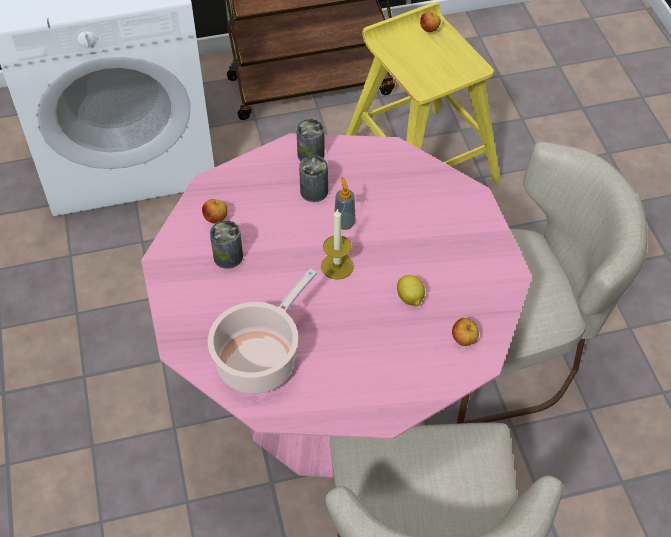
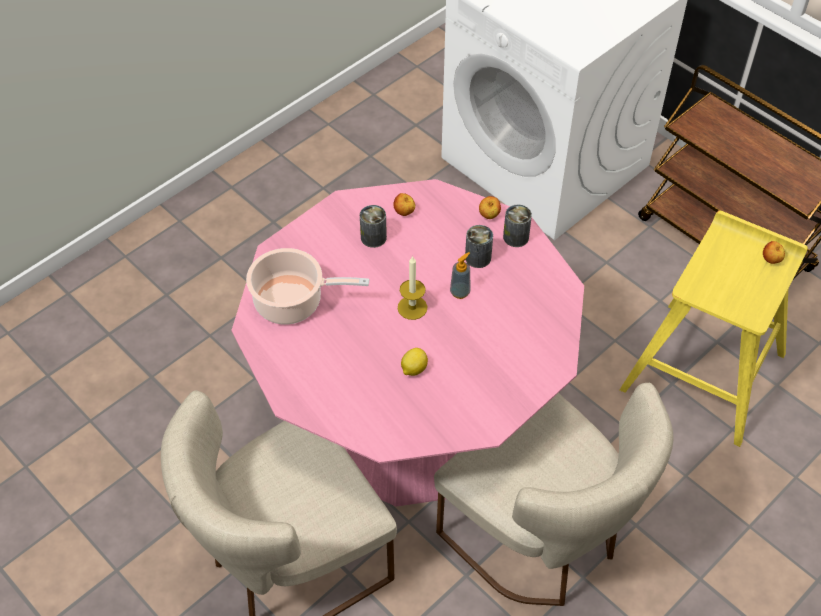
camera: 60 degrees right, 0 degrees up
(464, 340) = (396, 423): apple -> apple (489, 216)

